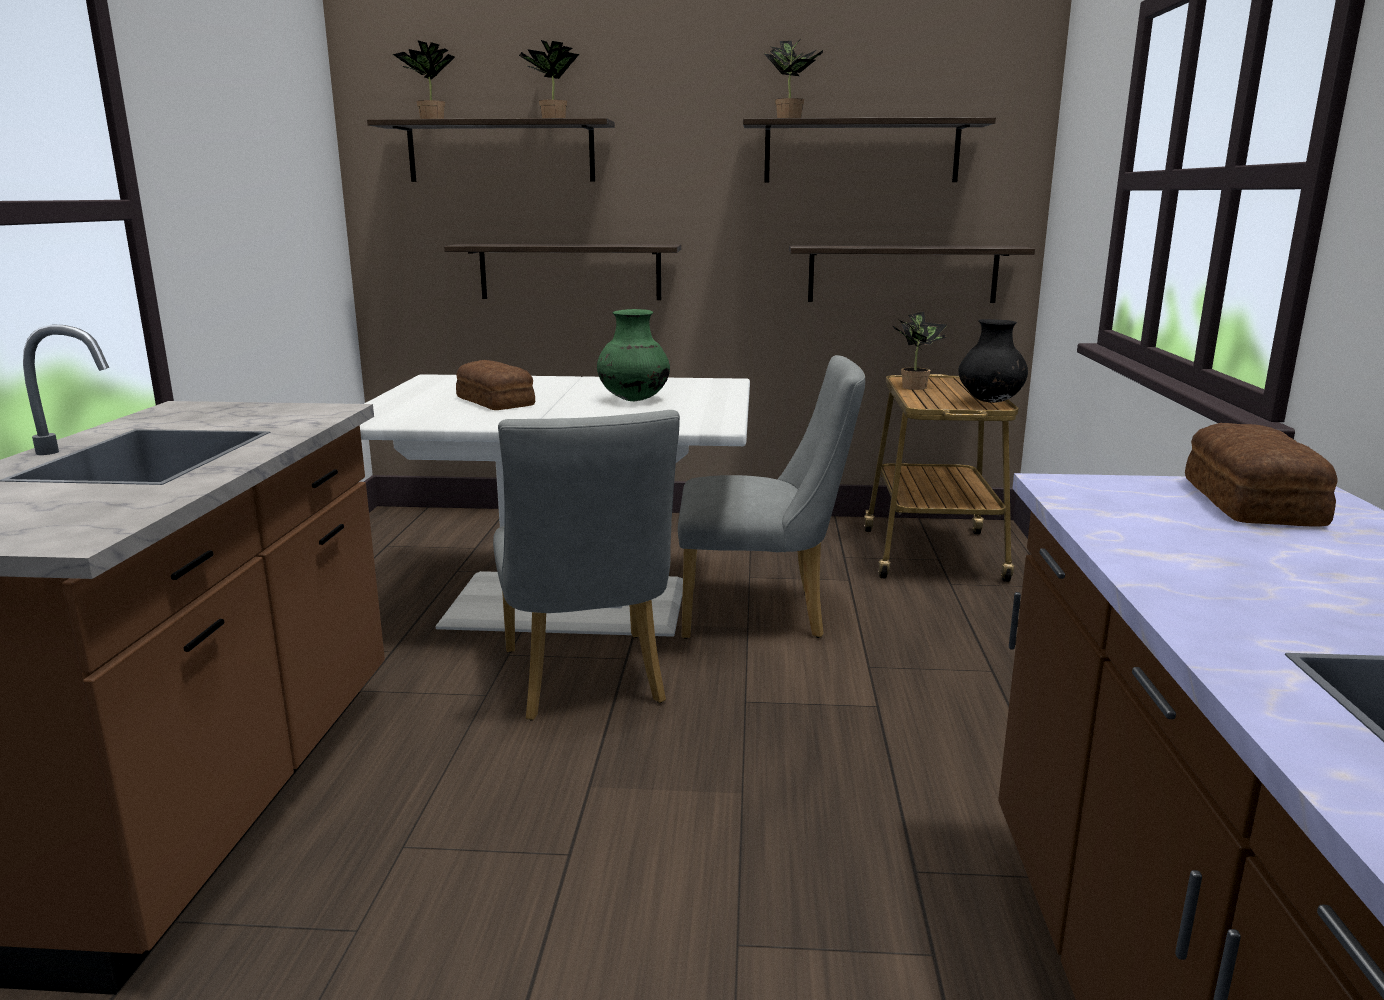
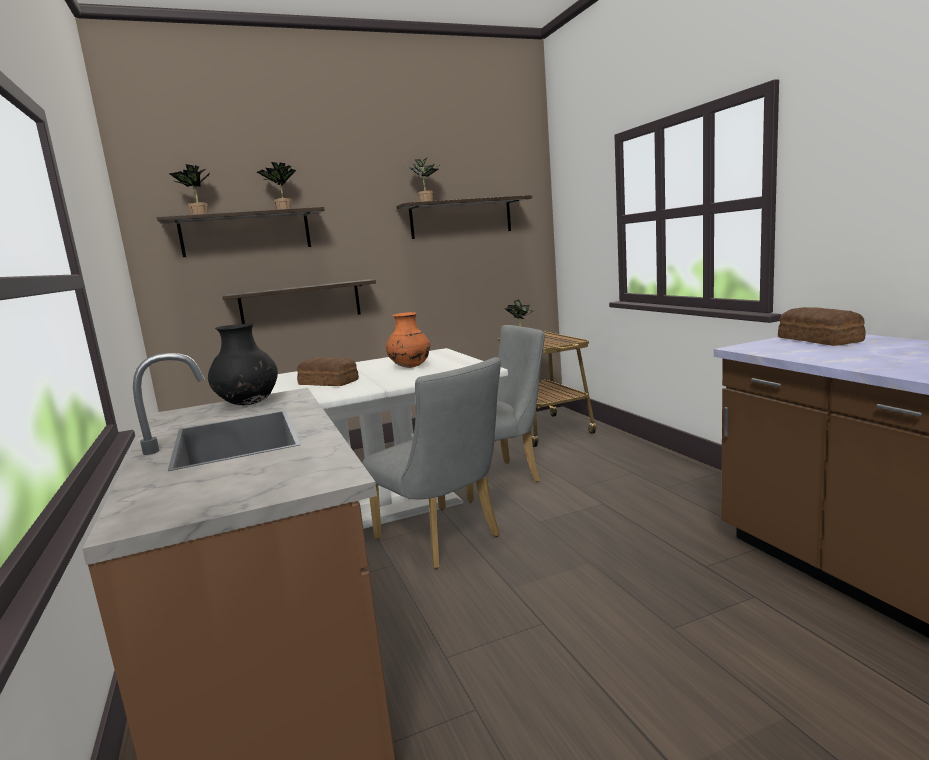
camera: 25 degrees left, 5 degrees down
(633, 400) = (410, 367): green vase -> orange vase
(902, 274) = (491, 282): shelf -> none
(990, 402) = (571, 339): black vase -> black vase (248, 404)

